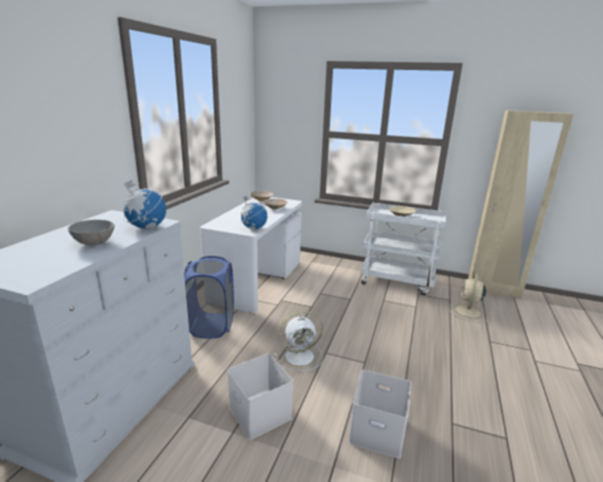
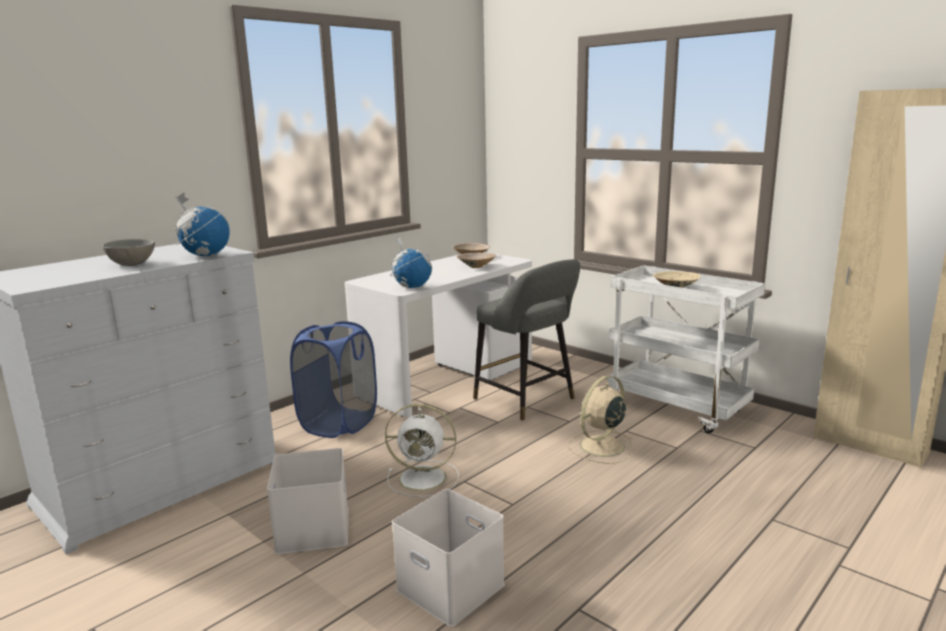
camera: 25 degrees right, 5 degrees down
(316, 289) = (527, 400): none -> grey stool
(467, 312) = (773, 470): beige fan -> beige fan (600, 447)

